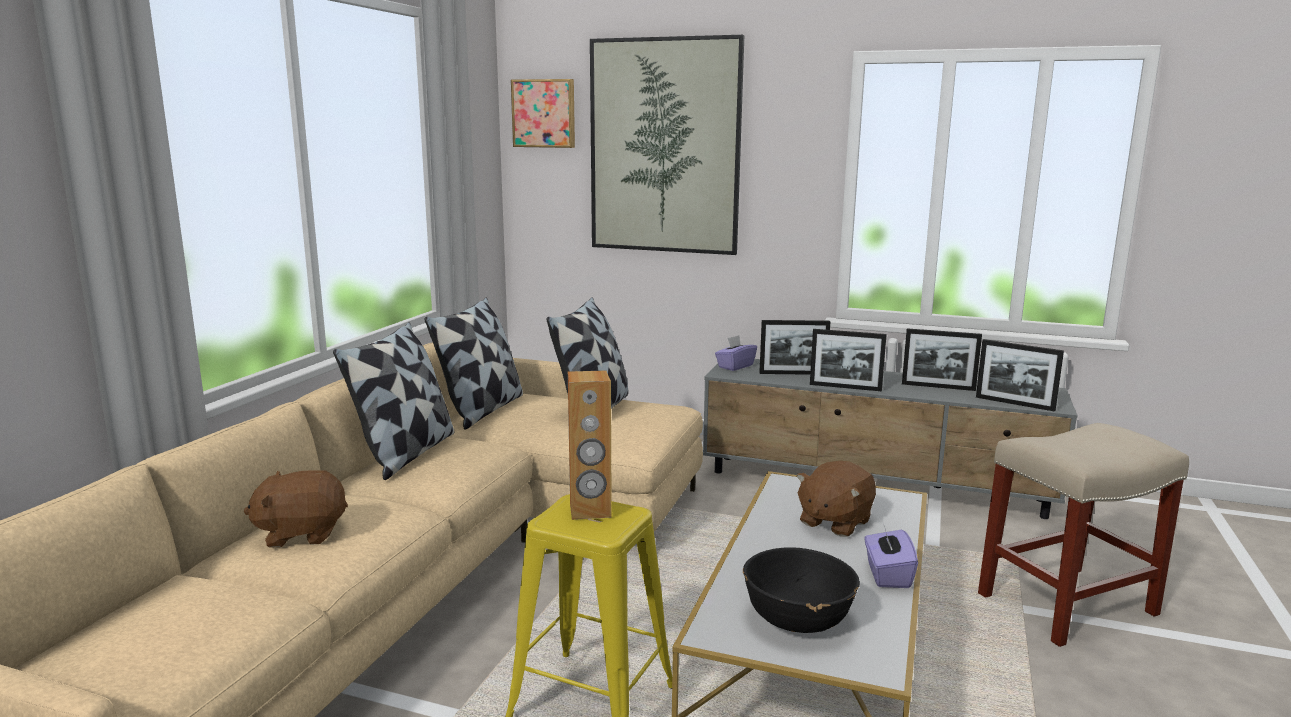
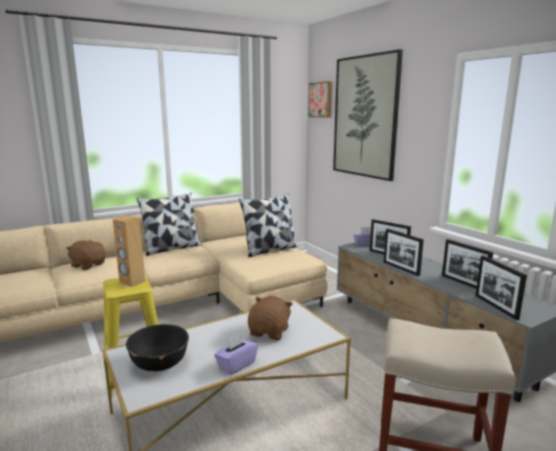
camera: 40 degrees right, 0 degrees up
(482, 410) = (232, 239): pillow -> none
(834, 522) = (270, 332): brown plush toy -> brown plush toy turned 120 degrees clockwise

